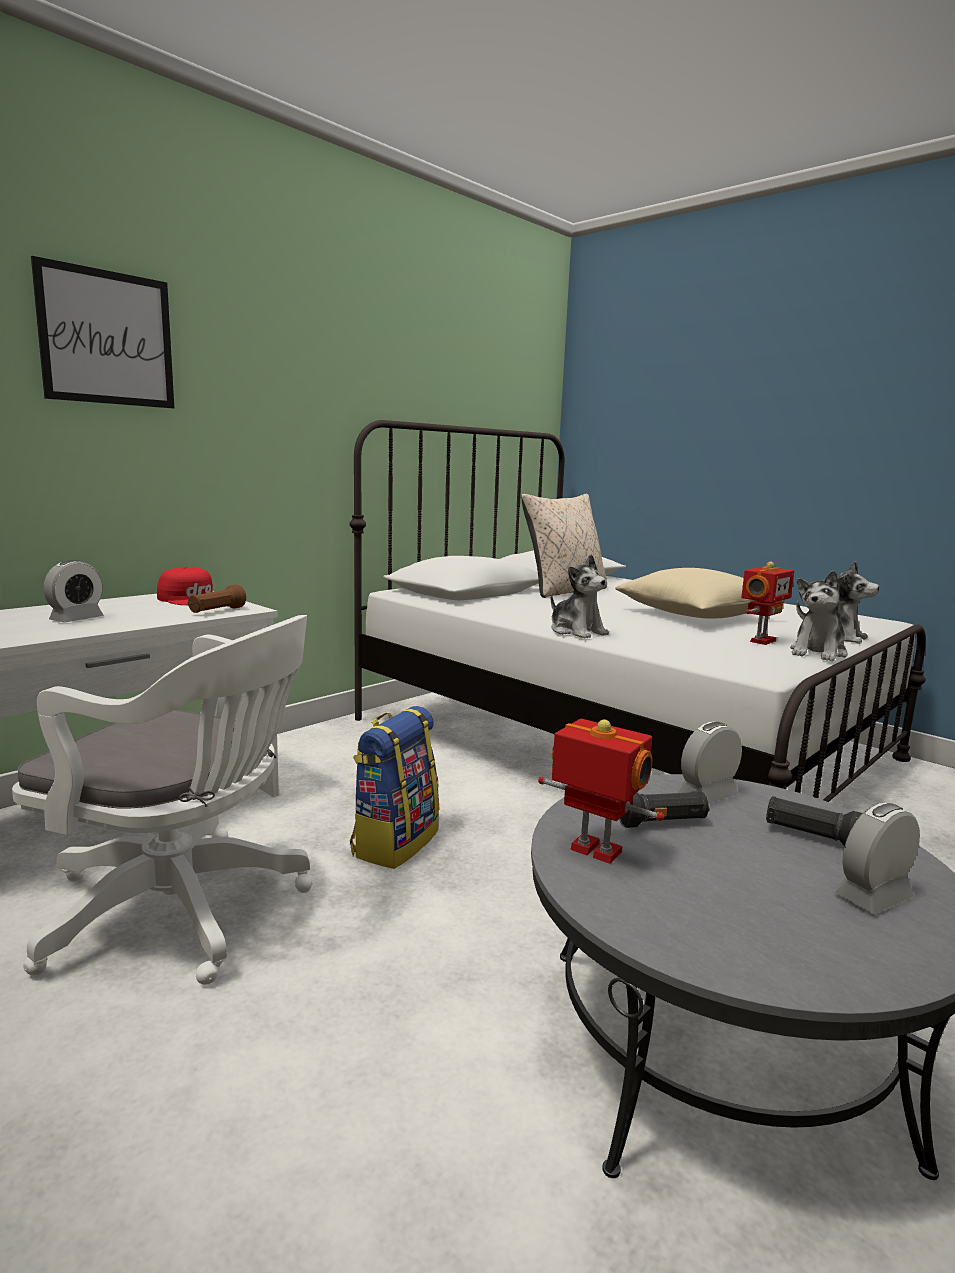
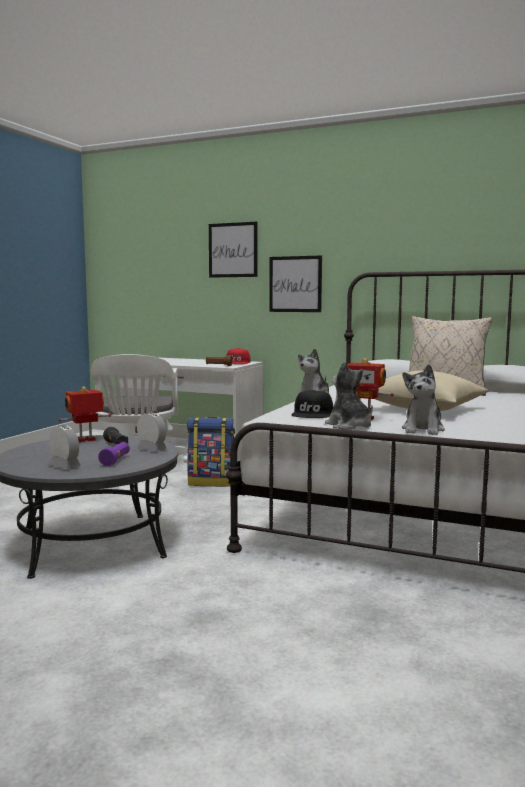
camera: 70 degrees right, 5 degrees down
(76, 619) = (183, 362): alarm clock -> none
(252, 430) = (295, 284): none -> picture
(594, 852) = (86, 440): toy robot -> toy robot turned 135 degrees counterclockwise
(722, 651) = (313, 414): none -> black cap
(811, 837) = (115, 461): black flashlight -> purple flashlight
(818, 653) = (349, 426): plush toy -> plush toy turned 45 degrees clockwise

